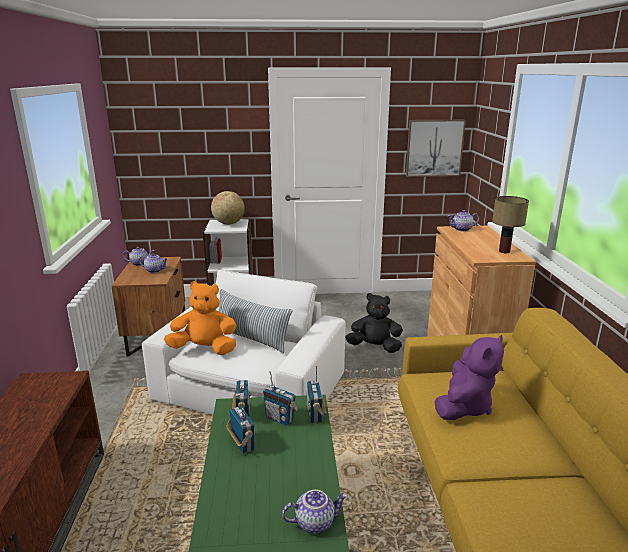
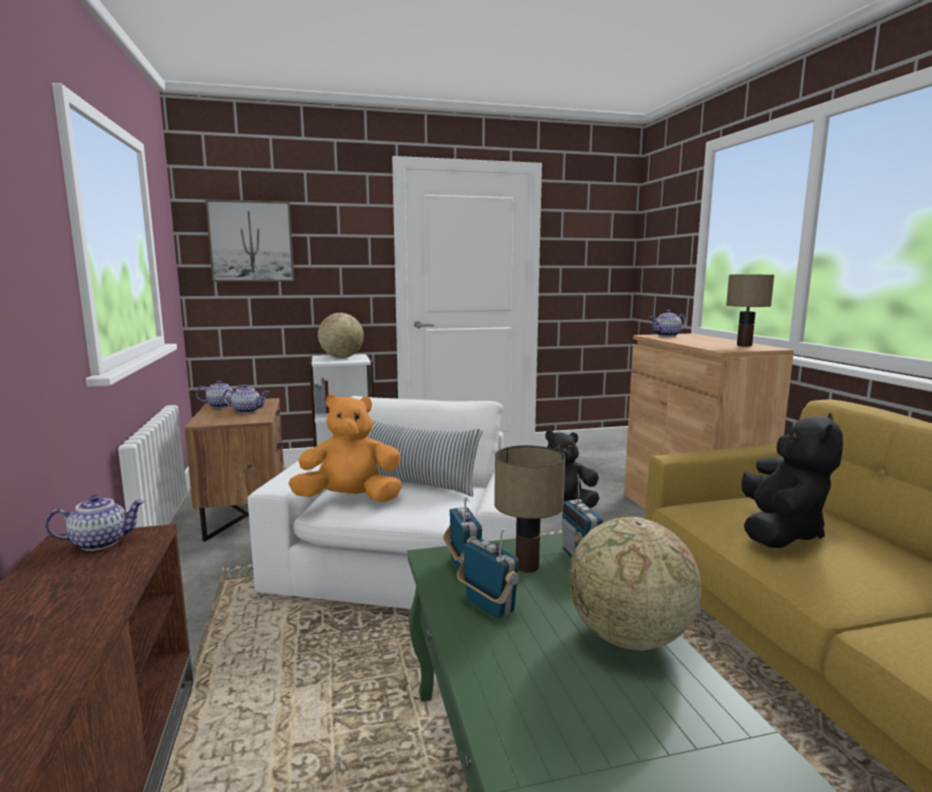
camera: 10 degrees left, 10 degrees down
(280, 419) = (528, 566): radio -> table lamp
(307, 475) = (628, 638): none -> globe
(315, 522) = (699, 711): teapot -> teapot (101, 542)
(434, 148) = (594, 262): picture -> picture (251, 241)
(464, 406) = (780, 532): purple plush toy -> black plush toy

